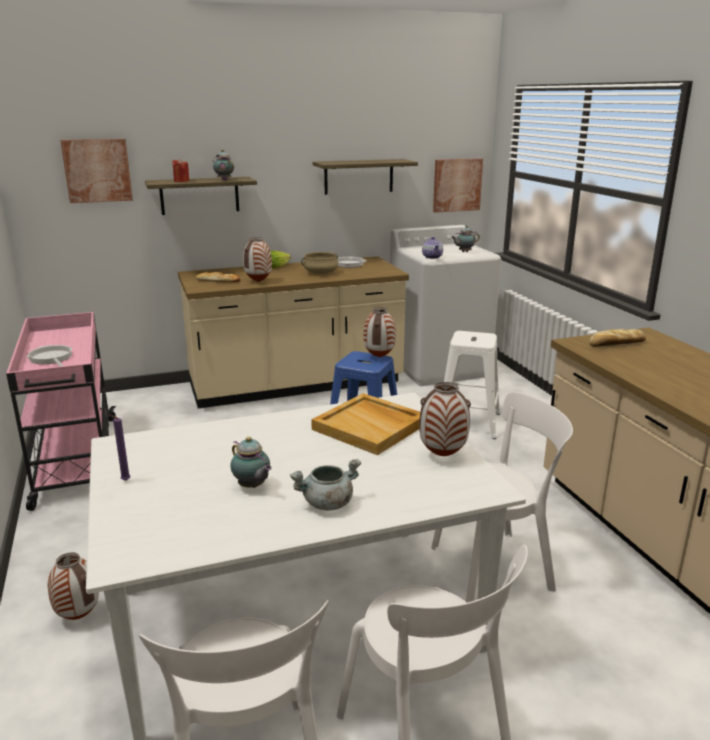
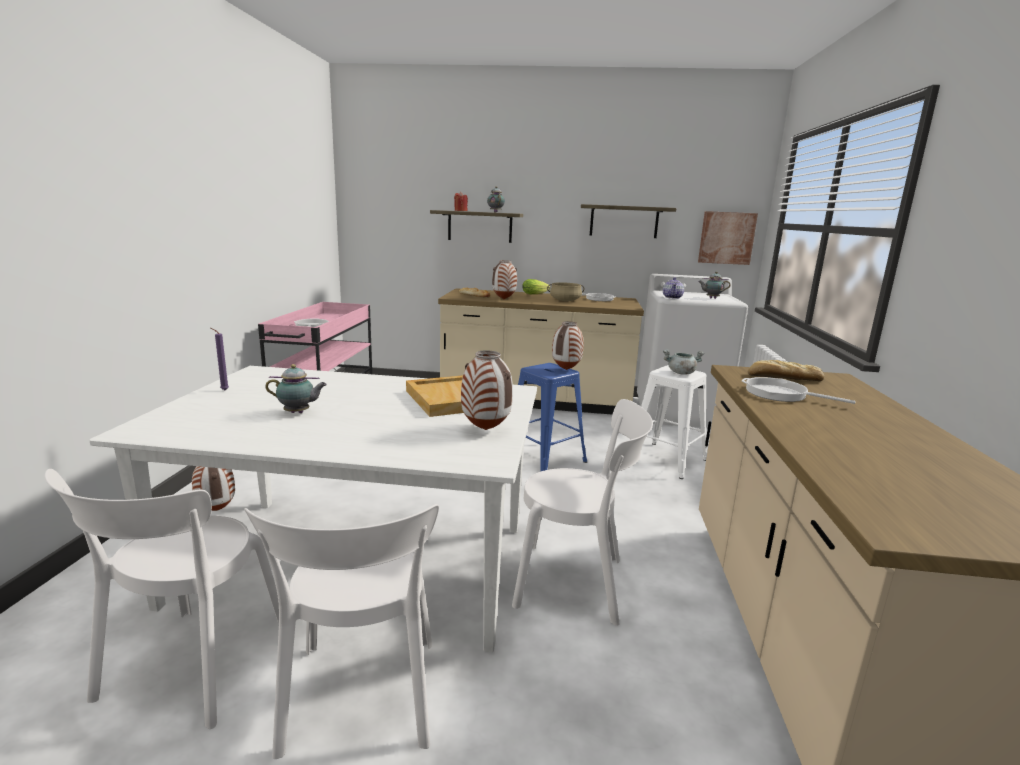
camera: 25 degrees right, 5 degrees down
(97, 170) = (404, 199): picture -> none
(252, 486) = (298, 413): teapot -> teapot turned 75 degrees counterclockwise
(327, 504) = (332, 436): grey cooking pot -> grey cooking pot (681, 373)
(635, 364) = (780, 394): none -> frying pan

